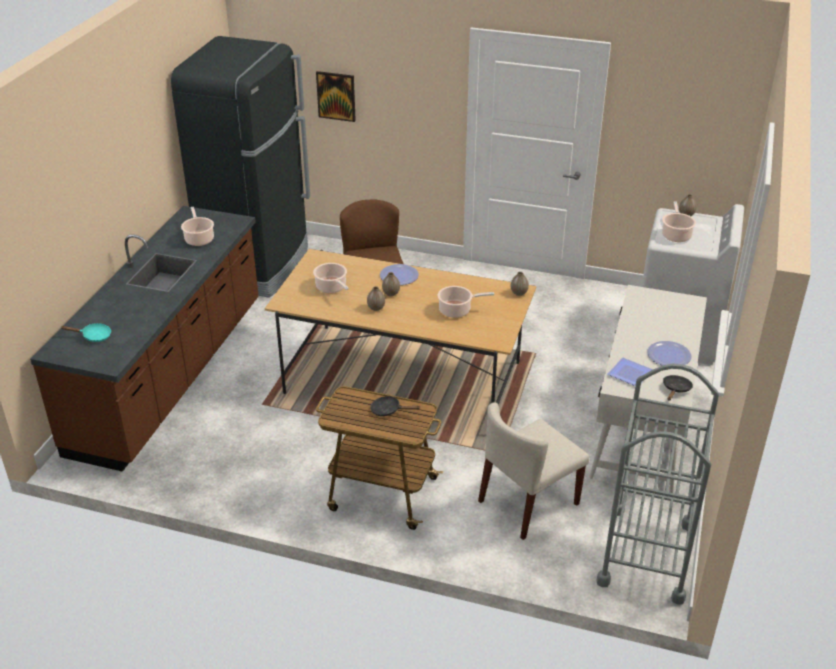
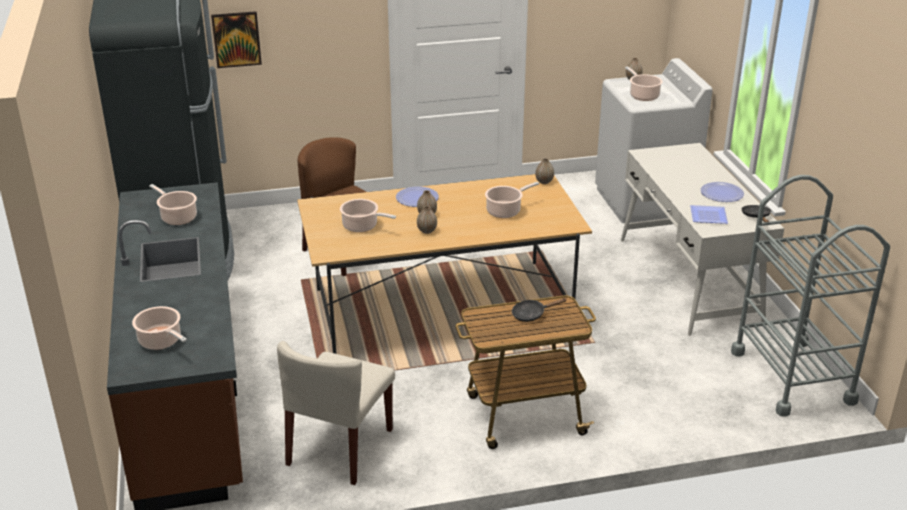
camera: 30 degrees left, 5 degrees down
(93, 336) = (161, 341): turquoise frying pan -> cooking pot
(528, 503) = (660, 374): beige chair -> beige chair (340, 447)

